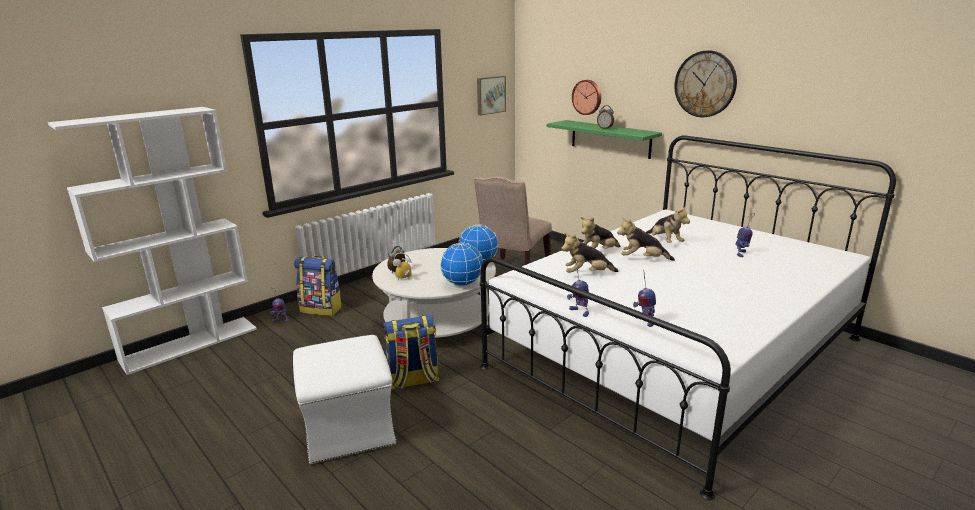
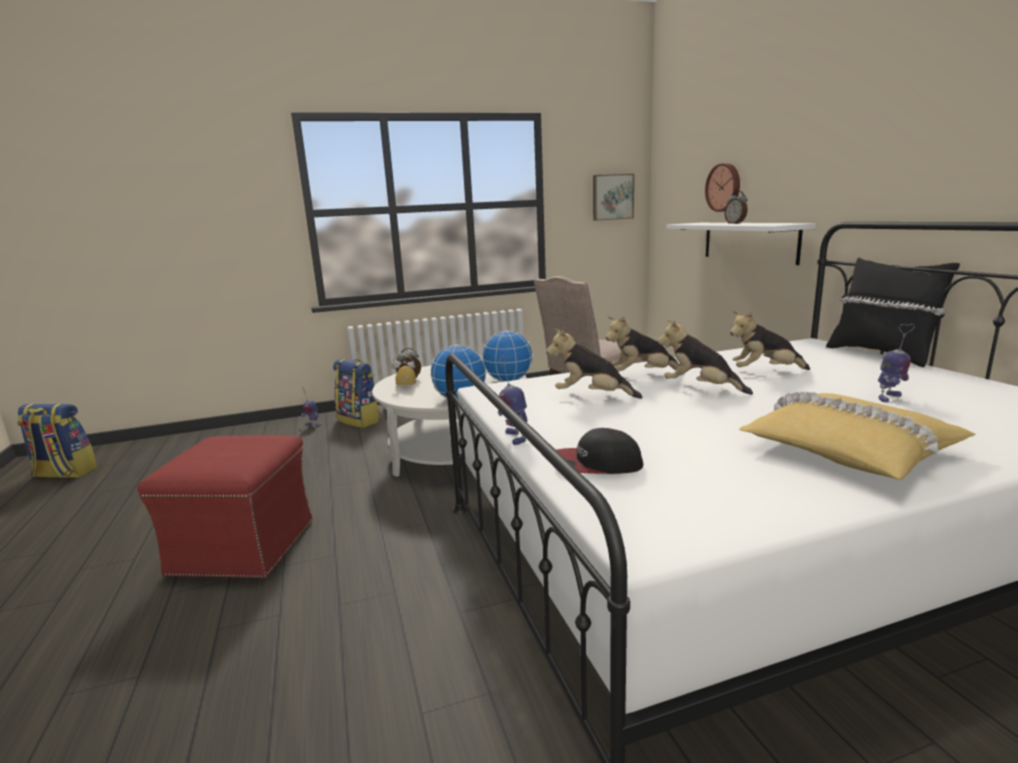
camera: 25 degrees right, 5 degrees down
(190, 344) = (219, 433): white bookcase -> none
(348, 428) = (244, 546): white ottoman -> red ottoman
(413, 381) = (364, 509): backpack -> backpack (64, 473)
(610, 139) = (749, 241): green shelf -> white shelf
(644, 321) = (596, 464): toy robot -> cap
(665, 241) = (765, 372): plush toy -> plush toy turned 90 degrees clockwise
(705, 84) = (880, 136): wall clock -> none
(713, 220) = (881, 354): none -> black pillow
(749, 291) = (848, 450): none -> yellow pillow

